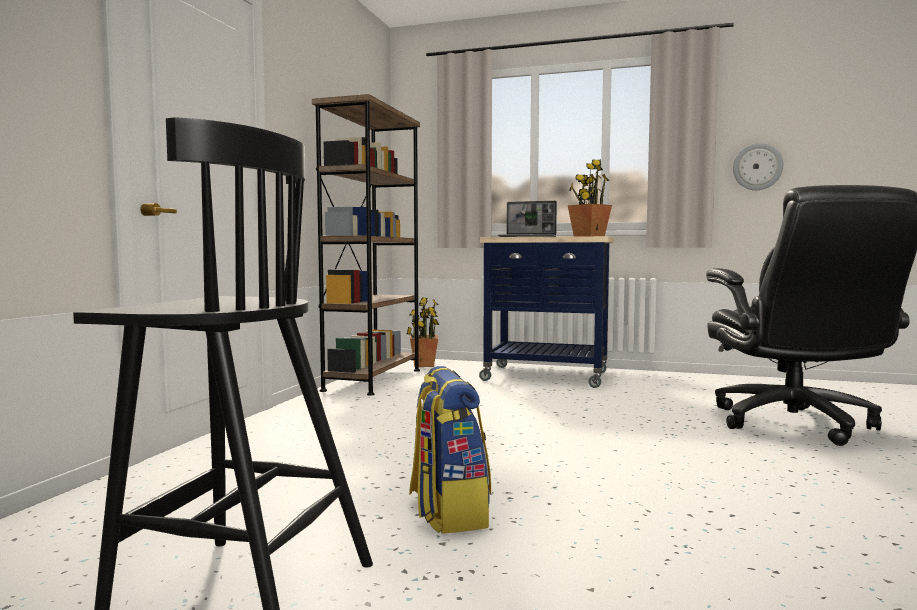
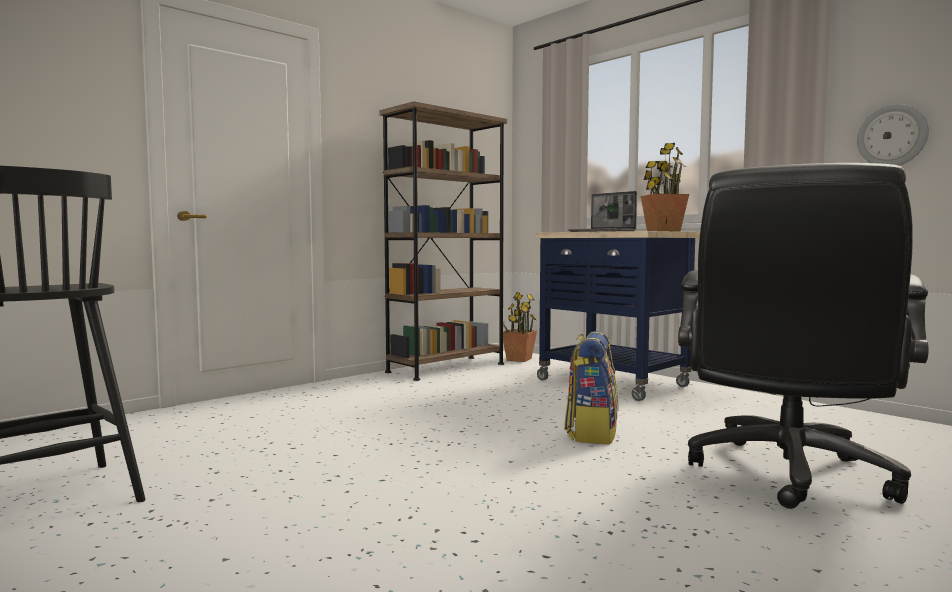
camera: 30 degrees right, 0 degrees up
(448, 512) = (264, 479): backpack -> backpack (591, 433)

